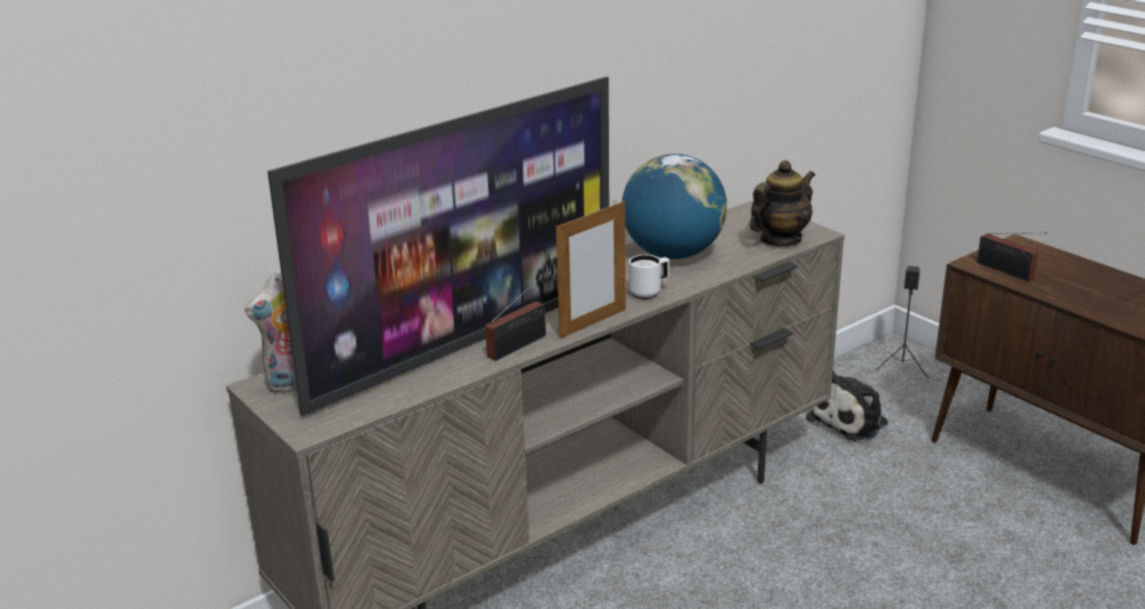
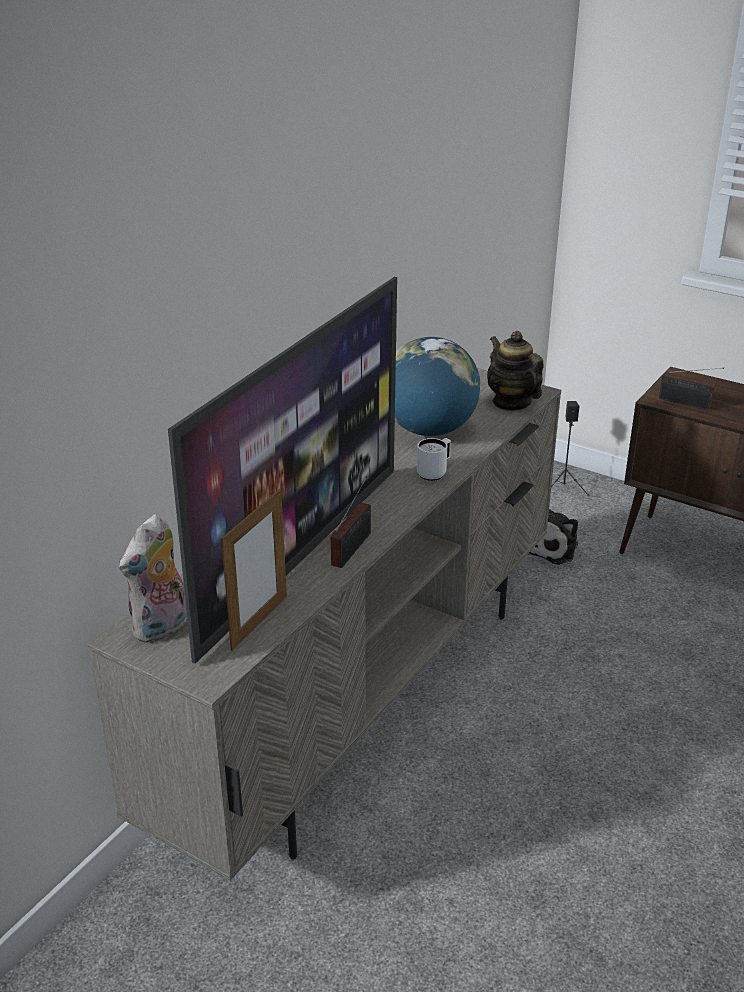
camera: 20 degrees left, 5 degrees up
(593, 323) = (405, 513): picture frame -> picture frame (259, 622)
(779, 240) = (511, 402): teapot -> teapot turned 60 degrees counterclockwise

